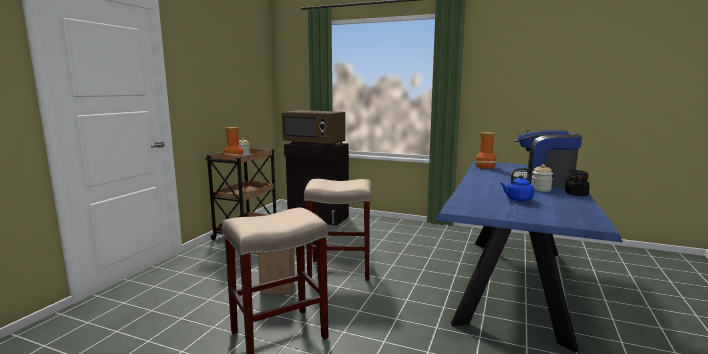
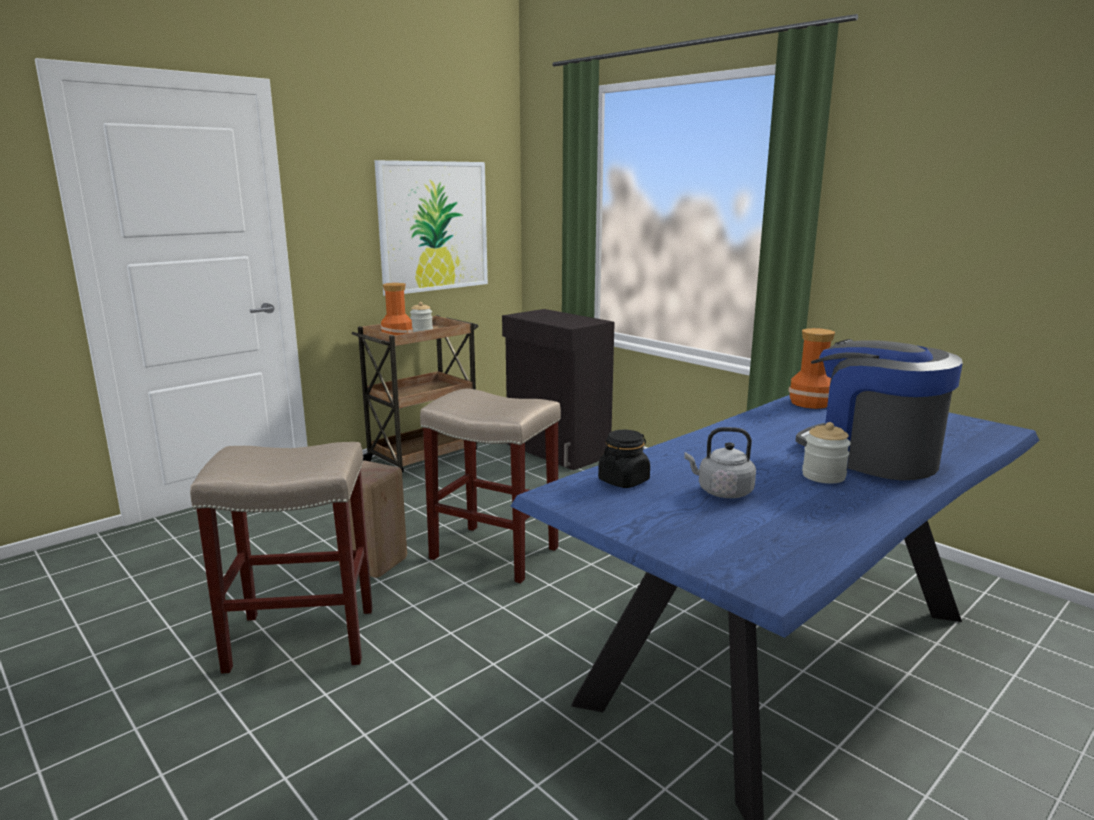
camera: 25 degrees right, 5 degrees up
(238, 95) = (433, 226): none -> picture
(314, 143) = (554, 317): brown microwave -> none
(517, 199) = (721, 492): blue kettle -> grey kettle
(576, 194) = (884, 500): black jar -> black jar (623, 481)

